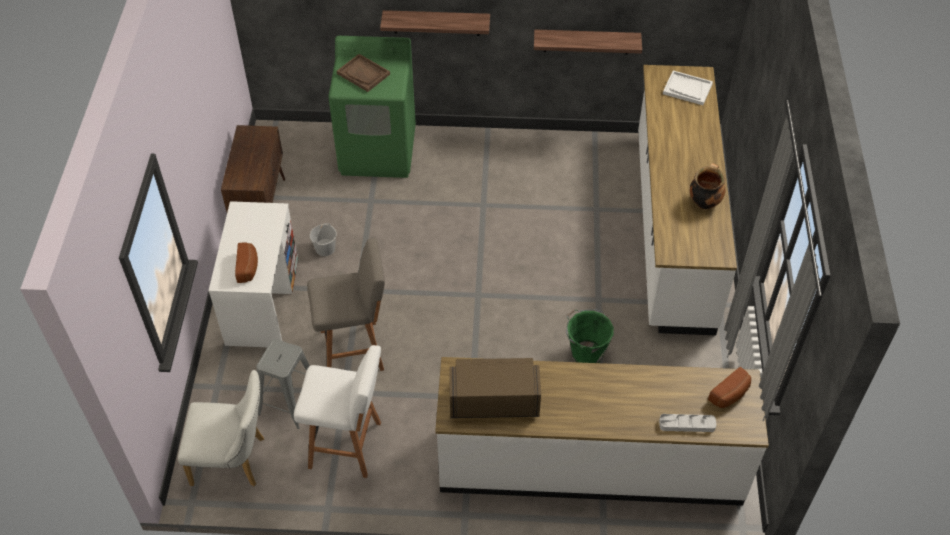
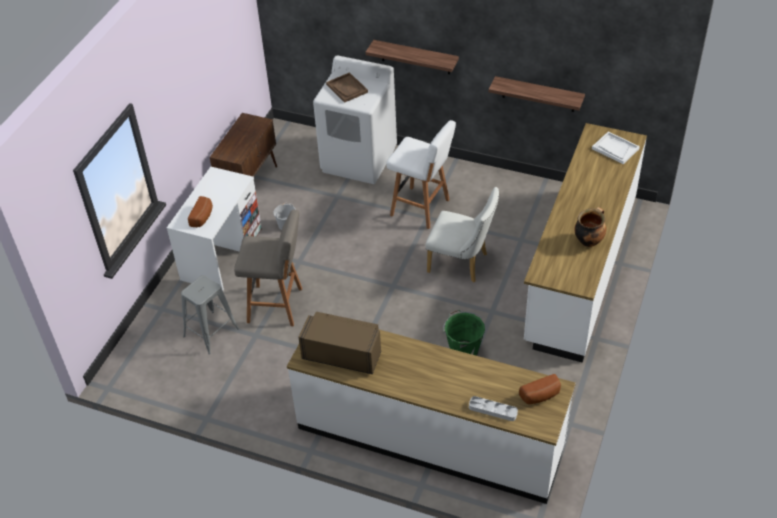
camera: 20 degrees right, 5 degrees down
(234, 461) = (152, 366): white chair -> white chair (462, 264)
(348, 445) = (242, 376): white stool -> white stool (422, 208)
(378, 151) = (359, 160): green washing machine -> white washing machine

